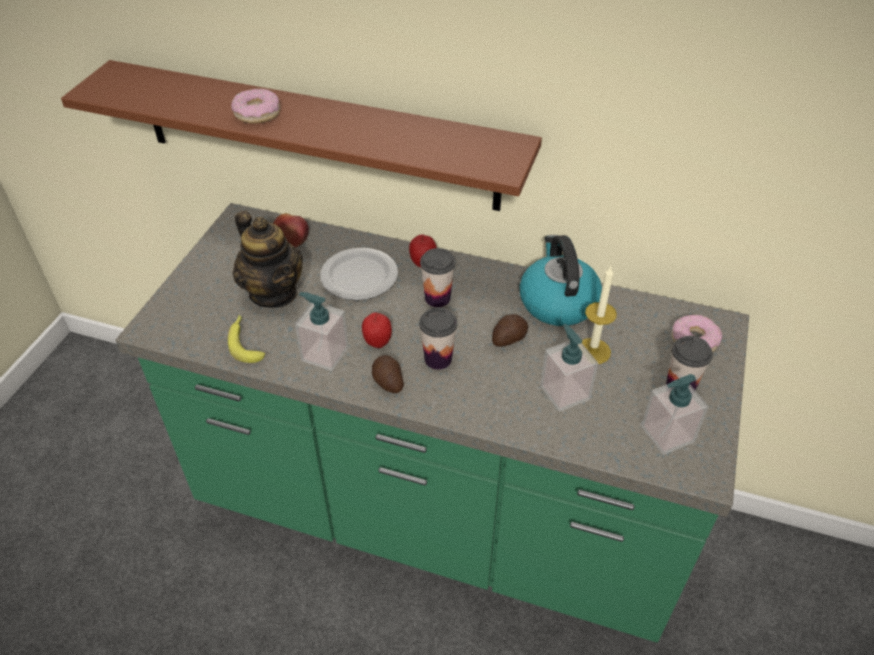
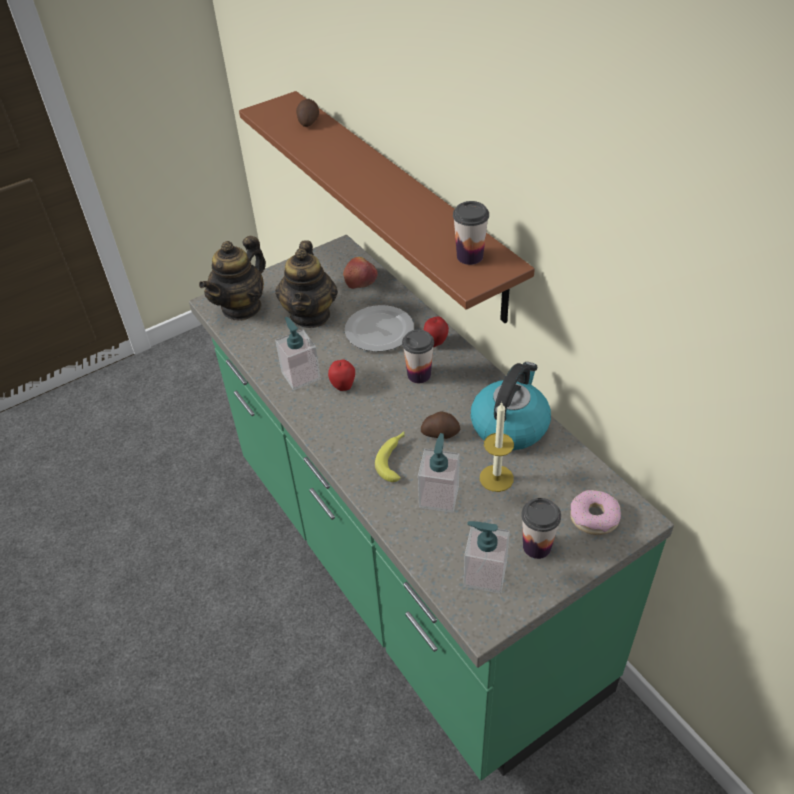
camera: 40 degrees right, 0 degrees up
(188, 319) = (241, 307): none -> teapot
(245, 342) = (260, 341): banana -> banana (394, 459)
(257, 113) = (345, 166): donut -> none
(387, 382) = (322, 417): potato -> potato (308, 121)
(438, 359) = (372, 420): cup -> cup (470, 256)

